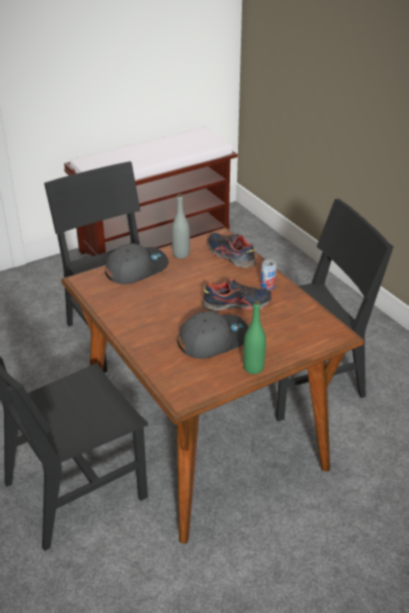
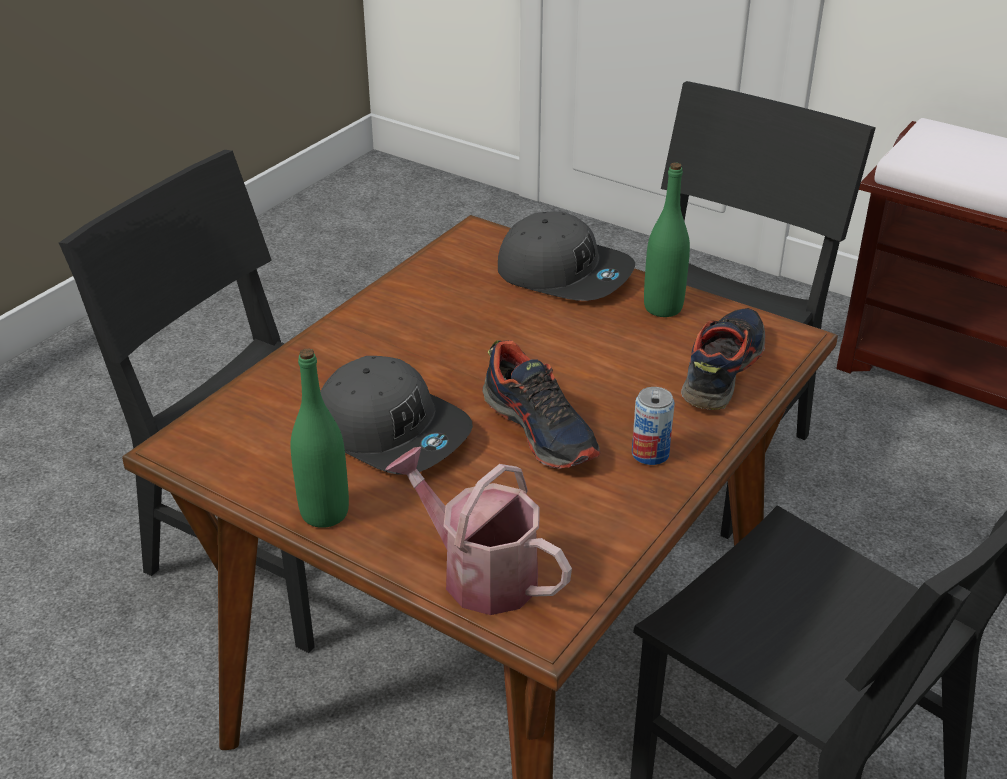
camera: 65 degrees right, 0 degrees up
(181, 254) = (663, 308): grey bottle -> green bottle
(308, 340) = (479, 572): none -> watering can

